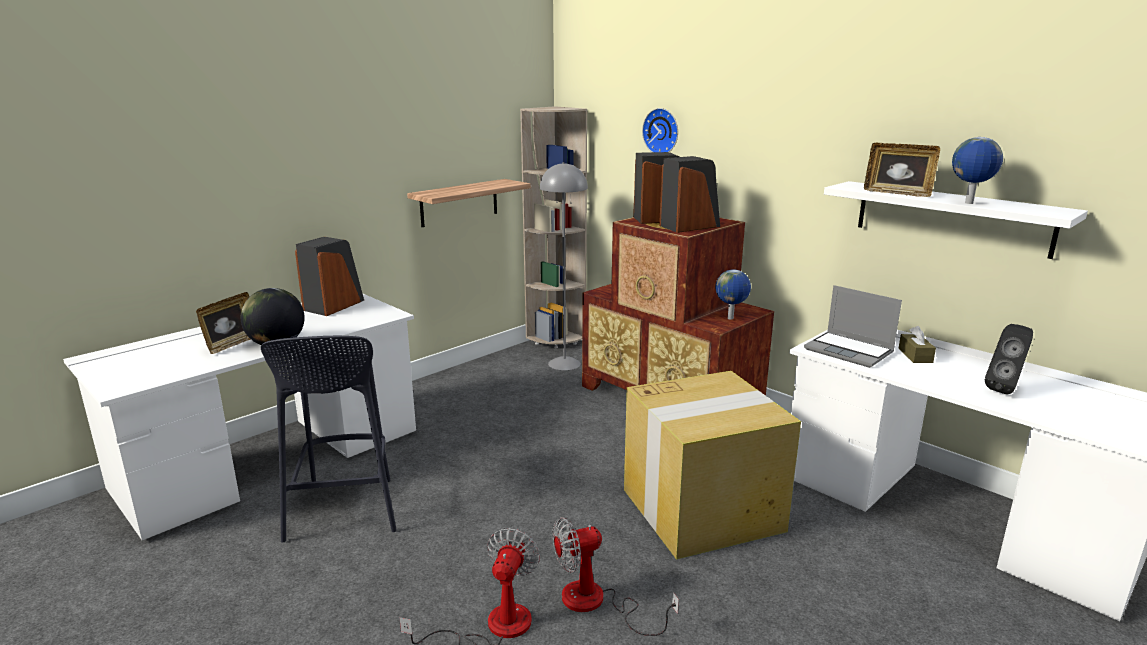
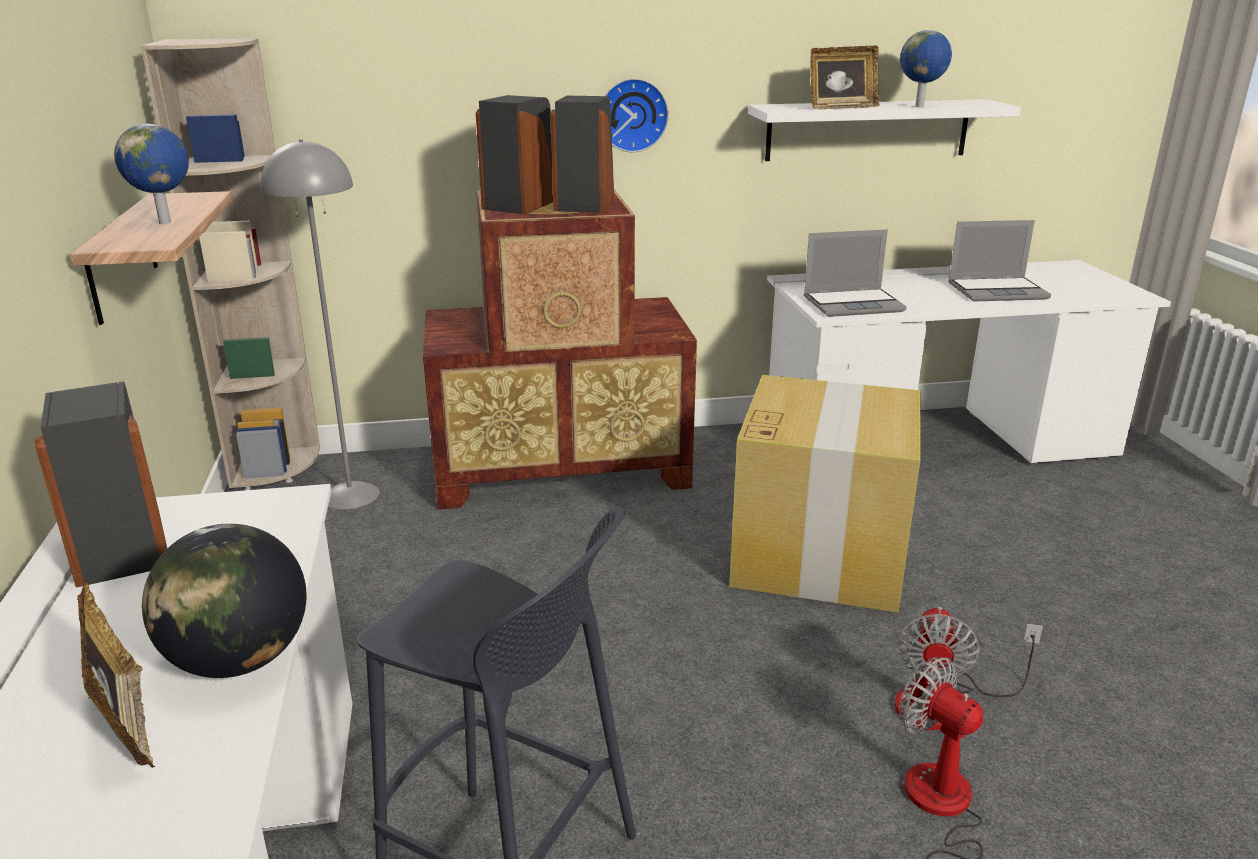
camera: 55 degrees left, 5 degrees up
(662, 131) = (436, 66): wall clock -> wall clock (632, 115)
(731, 318) = (659, 319): globe -> globe (166, 223)
(915, 355) = (893, 289): brown tissue box -> none
(1006, 389) = (998, 291): black speaker -> laptop

